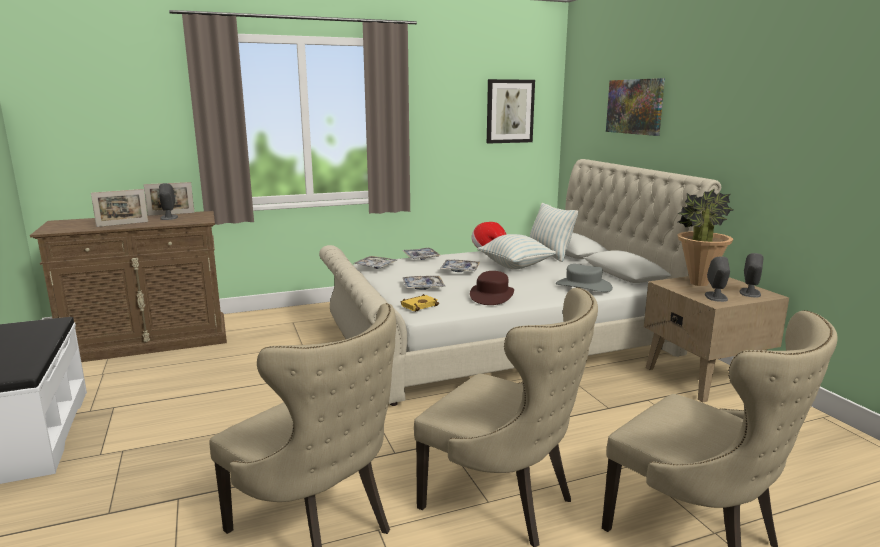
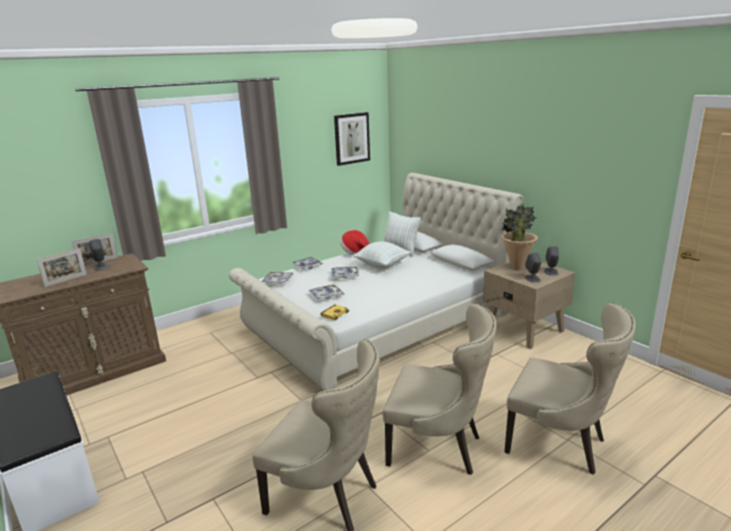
camera: 15 degrees left, 5 degrees up
(492, 295) = (381, 296): brown hat -> none
(583, 286) = (439, 278): grey hat -> none
(635, 106) = (451, 136): picture -> none

